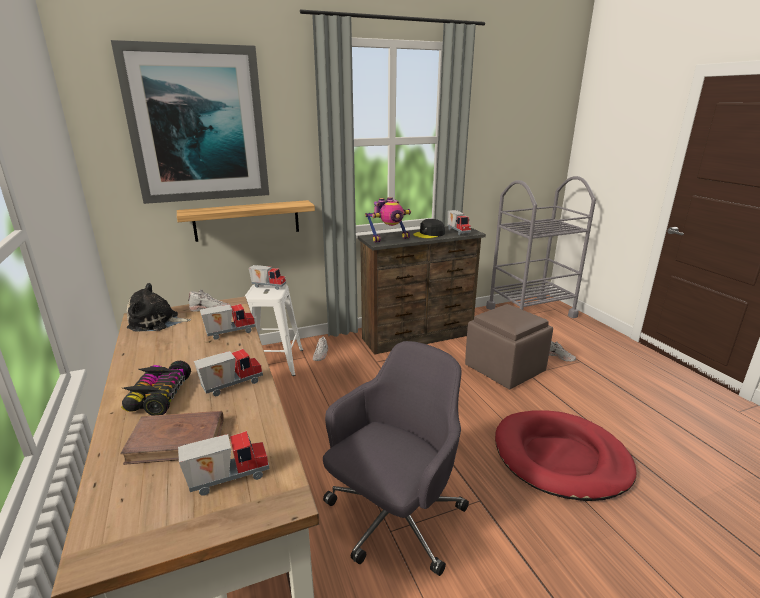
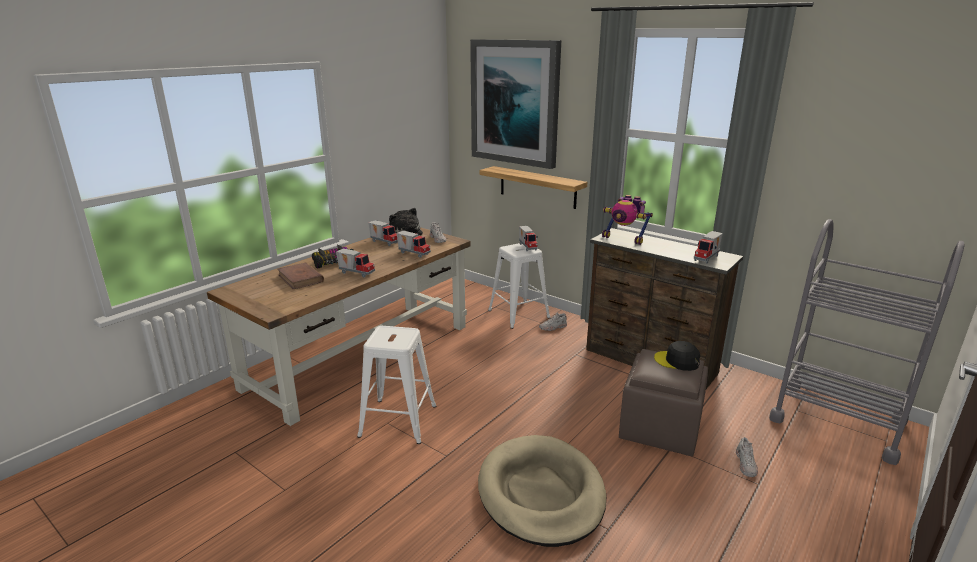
camera: 60 degrees right, 0 degrees up
(228, 477) = (281, 297): toy truck -> toy truck (385, 242)
(394, 519) = (398, 421): grey office chair -> white stool
(429, 234) = (671, 249): black cap -> black cap (677, 361)
(560, 458) = (541, 493): red dog bed -> beige dog bed

